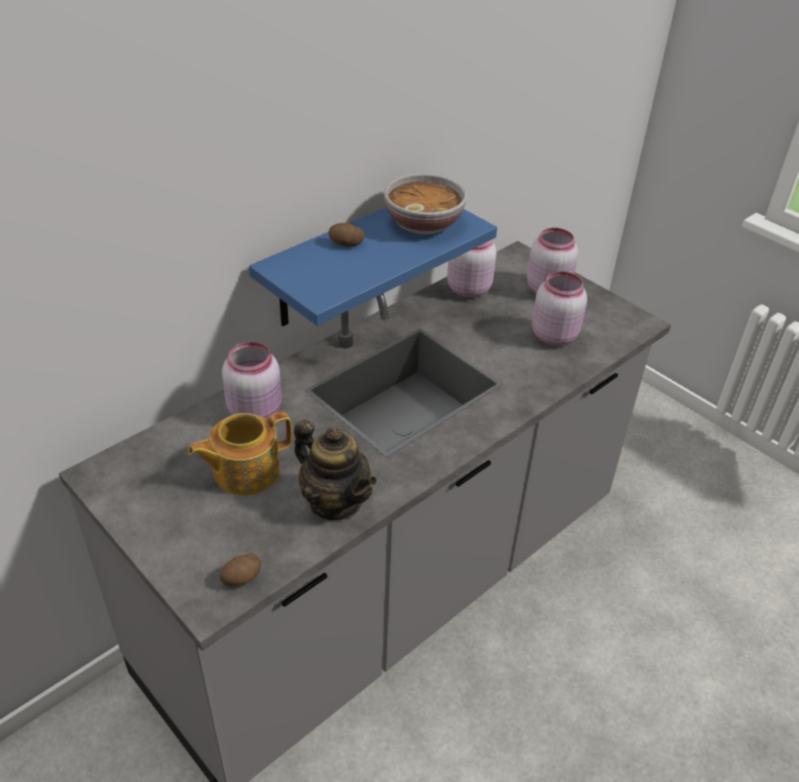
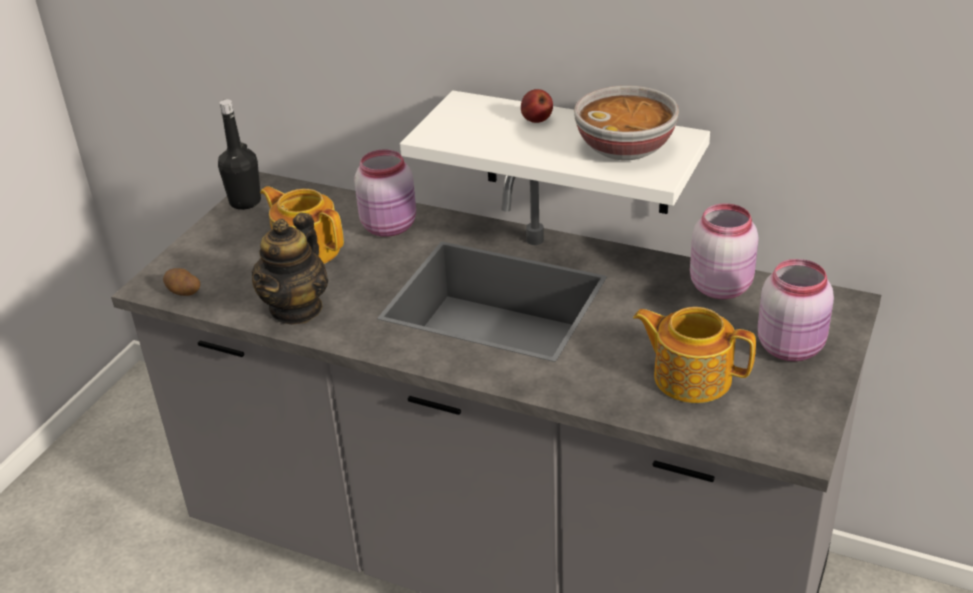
camera: 70 degrees right, 5 degrees down
(115, 494) = (245, 202): none -> black bottle
(344, 260) = (576, 153): blue shelf -> white shelf
(346, 244) = (536, 120): potato -> apple
(554, 335) = (690, 376): pink jar -> teapot

